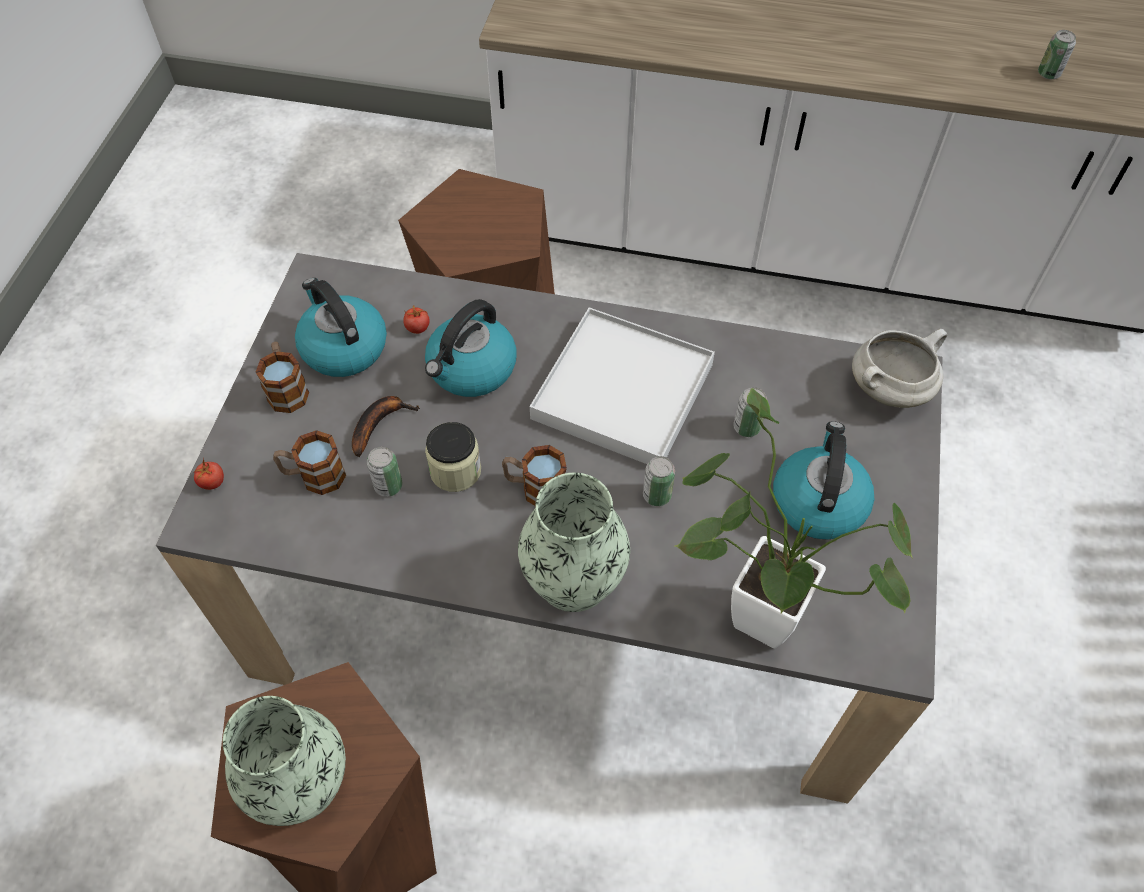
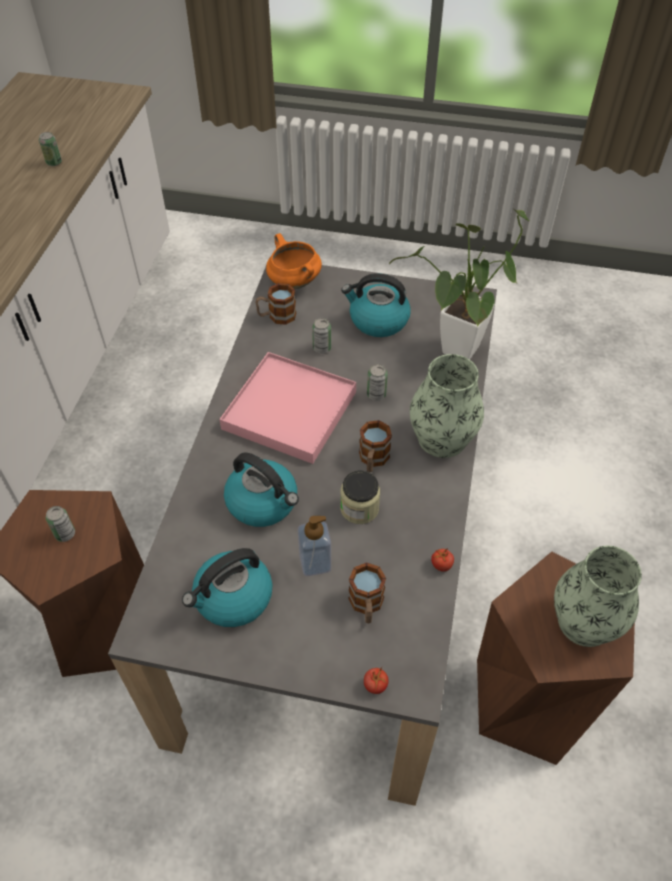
camera: 90 degrees left, 5 degrees down
(287, 389) = (276, 638): mug -> mug (276, 316)
(379, 423) = (315, 563): banana -> soap dispenser
(388, 486) = (374, 551): can -> can (65, 534)
(418, 328) = (216, 542): tomato -> tomato (441, 565)
(622, 391) = (289, 410): white tray -> pink tray
(889, 388) = (293, 282): white cooking pot -> orange cooking pot

